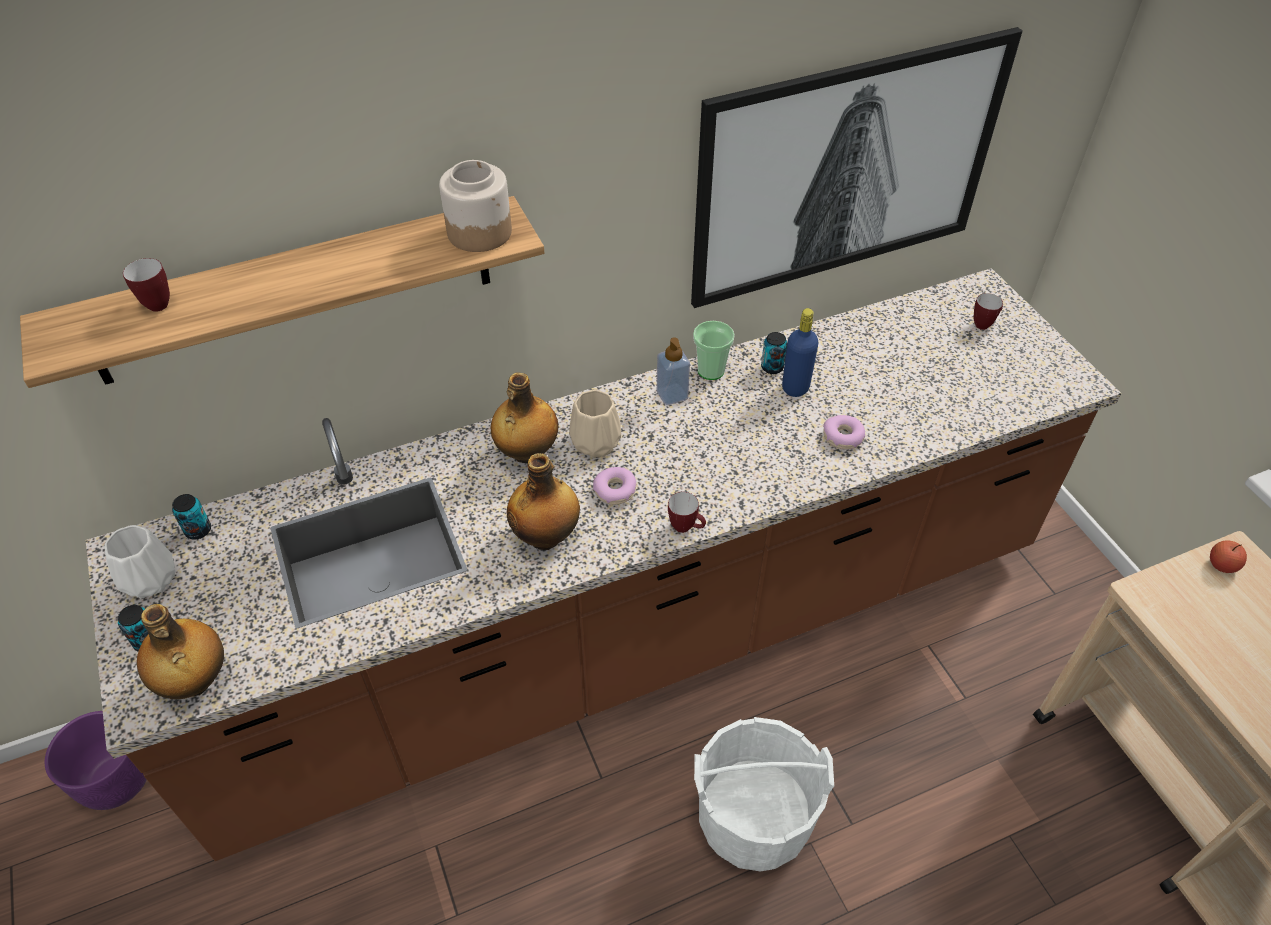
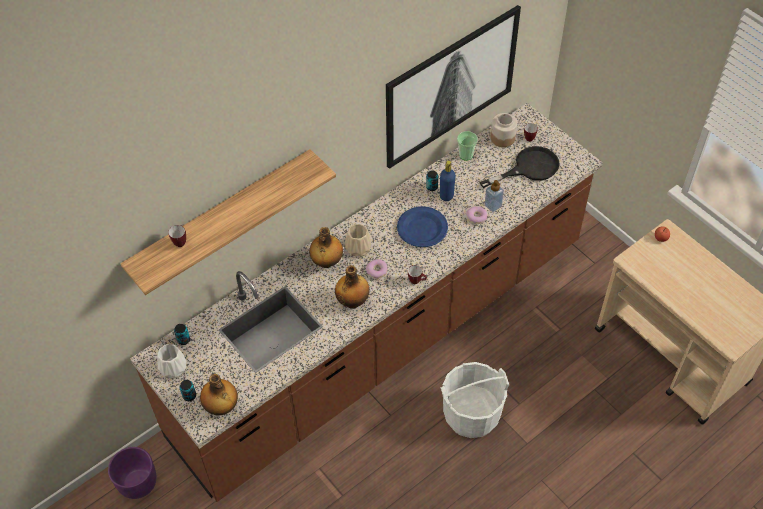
camera: 15 degrees left, 5 degrees up
(480, 232) = (304, 173): jar -> jar (502, 137)
(672, 395) = (387, 214): soap dispenser -> soap dispenser (493, 205)
(711, 370) = (402, 196): cup -> cup (466, 155)
(729, 435) = (422, 229): none -> blue plate
(969, 373) = (529, 168): none -> black frying pan

